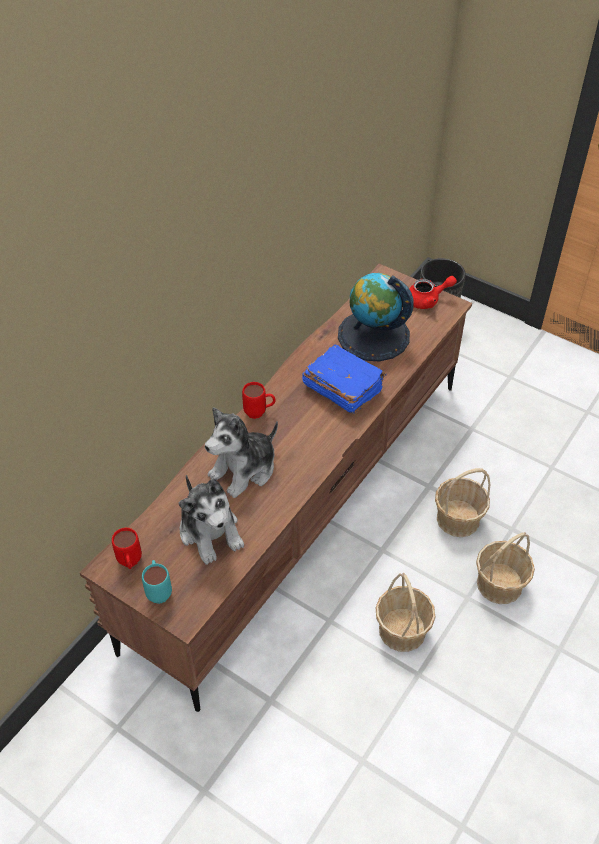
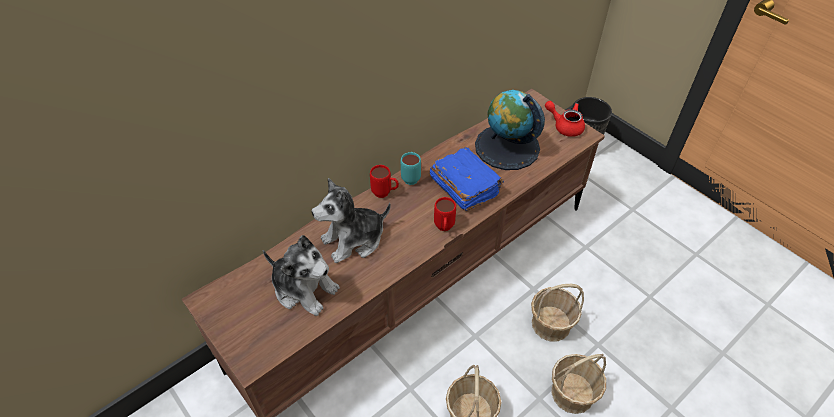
camera: 15 degrees right, 0 degrees up
(130, 564) = (225, 301): red mug -> red mug (444, 229)
(159, 590) = (239, 331): turquoise mug -> turquoise mug (411, 177)
(210, 531) = (304, 288): plush toy -> plush toy turned 45 degrees counterclockwise
(427, 300) = (565, 126): red teapot -> red teapot turned 150 degrees counterclockwise

